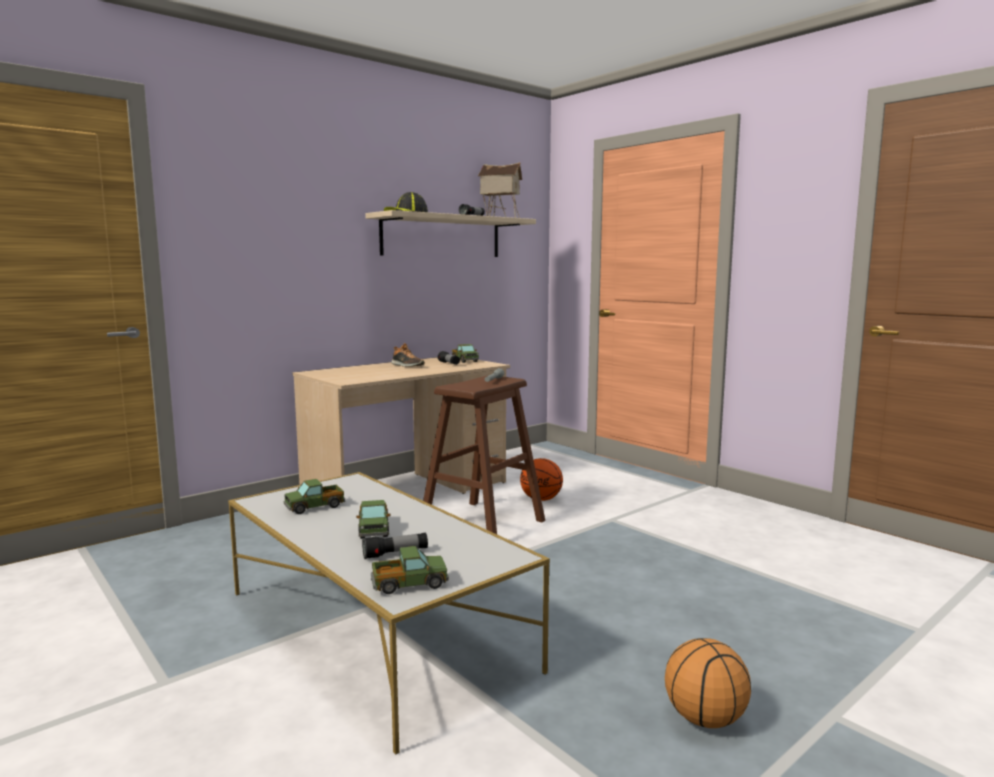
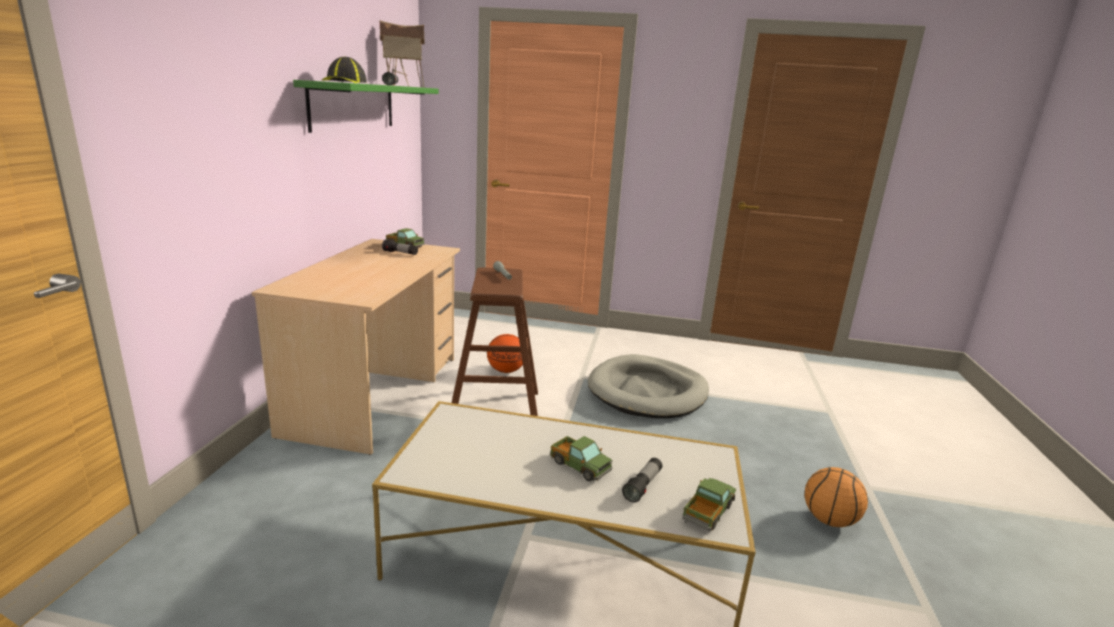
camera: 40 degrees left, 10 degrees up
(315, 507) = (481, 460): toy truck -> none
(407, 365) = (364, 262): shoe -> none
(442, 237) = (353, 106): beige shelf -> green shelf
(668, 547) = (648, 391): none -> grey dog bed

